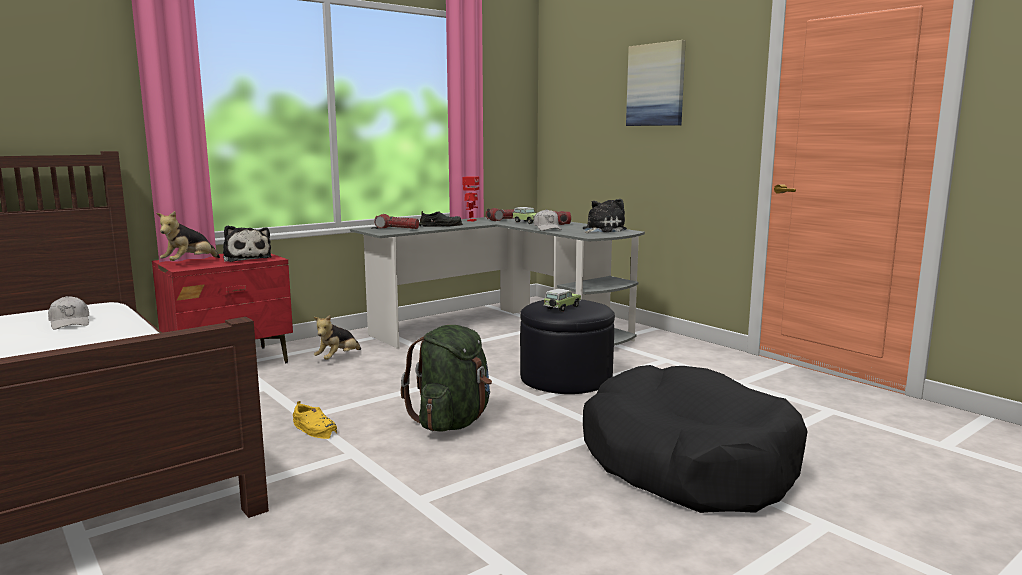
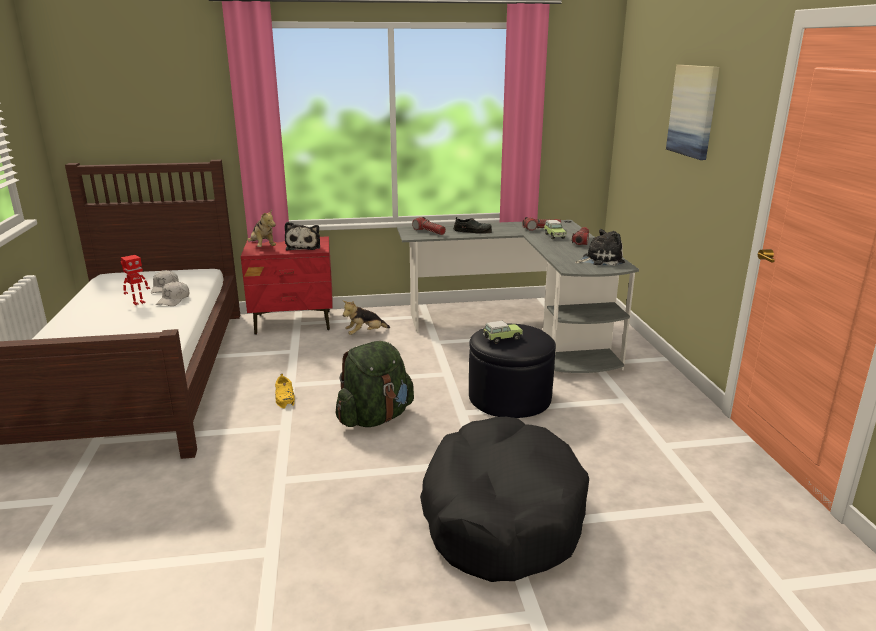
camera: 30 degrees right, 10 degrees up
(189, 263) = (262, 247): plush toy -> plush toy turned 90 degrees counterclockwise
(471, 220) = (511, 226): toy robot -> toy robot (138, 302)
(547, 228) = (554, 249): white cap -> white cap (174, 300)

